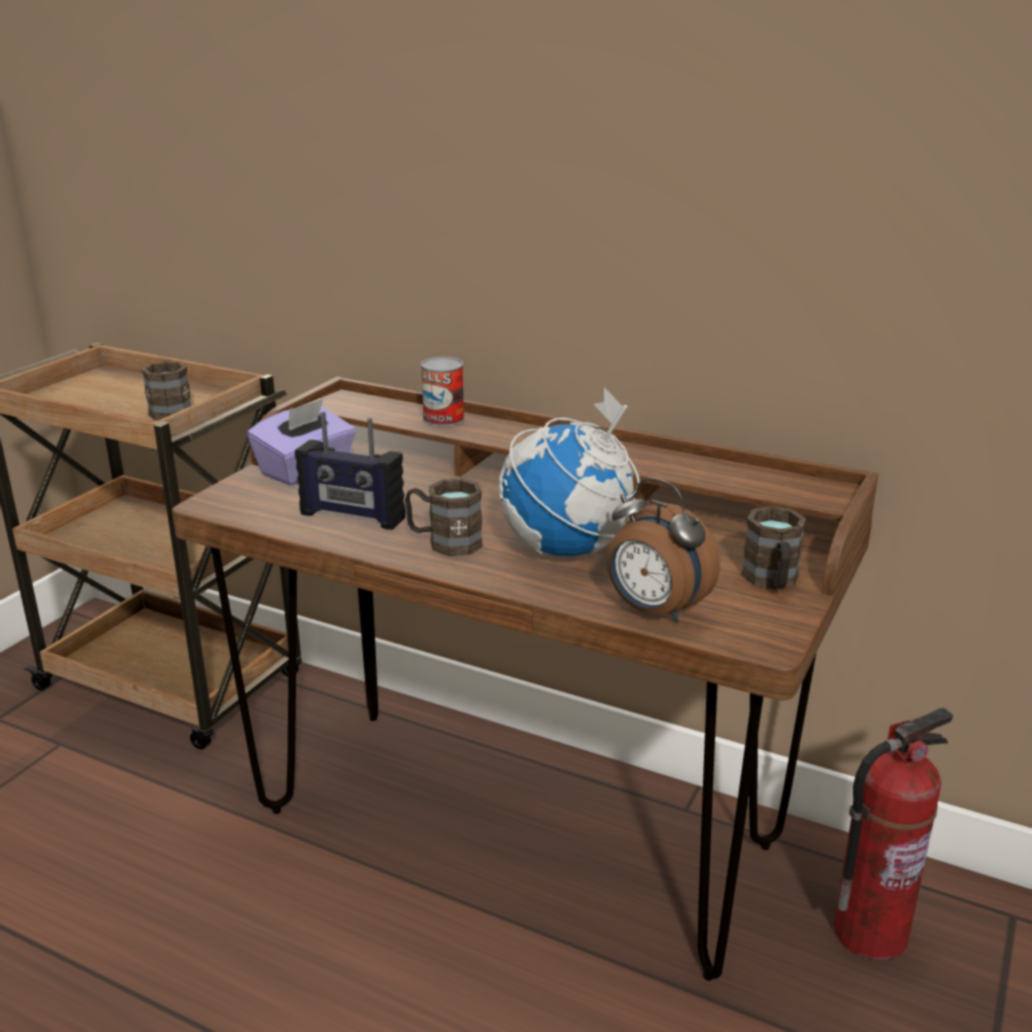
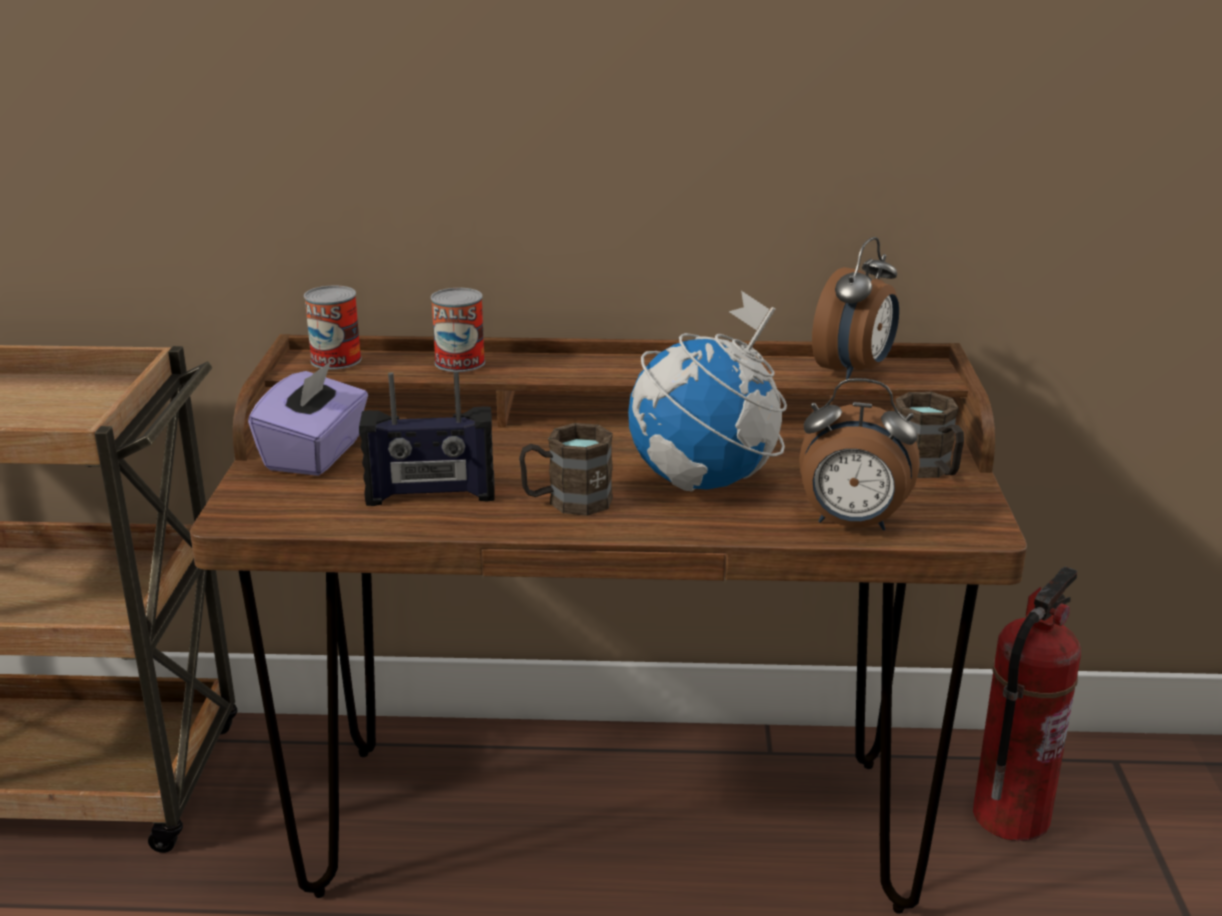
camera: 25 degrees left, 0 degrees up
(171, 410) = (65, 412): brown mug -> none
(358, 402) = (336, 360): none -> can
(757, 481) = (855, 371): none -> alarm clock

